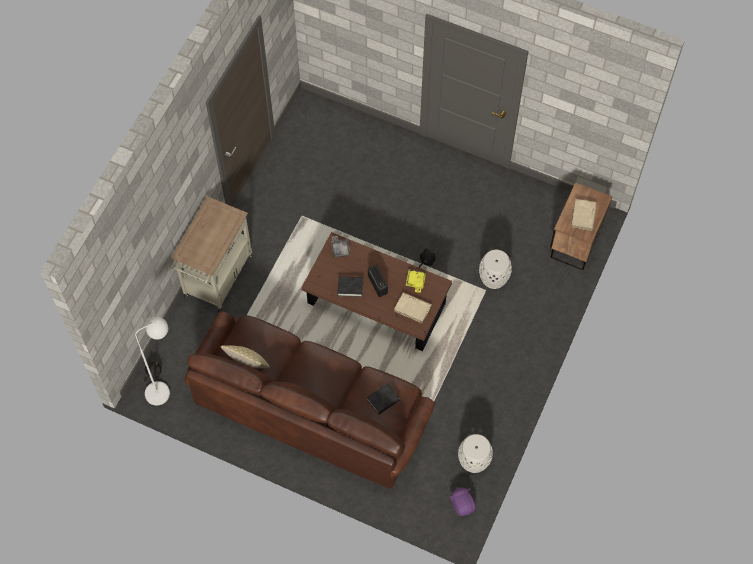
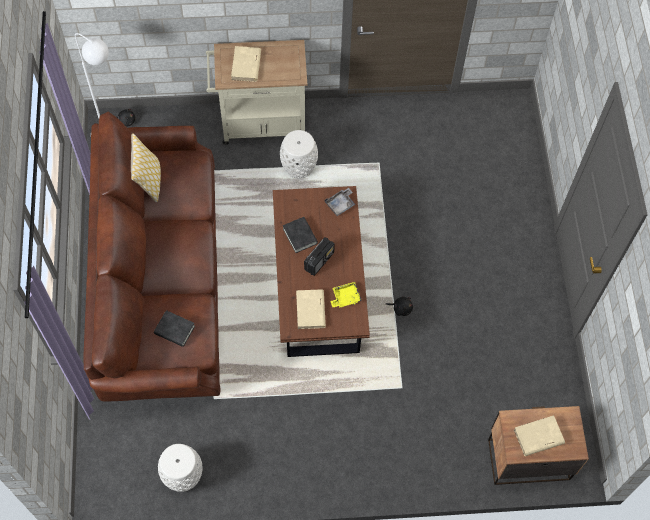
camera: 60 degrees right, 0 degrees up
(205, 245) = (246, 66): none -> beige book
(462, 504) = (124, 488): purple plush toy -> none
(493, 278) = (422, 389): white stool -> white stool (299, 166)

